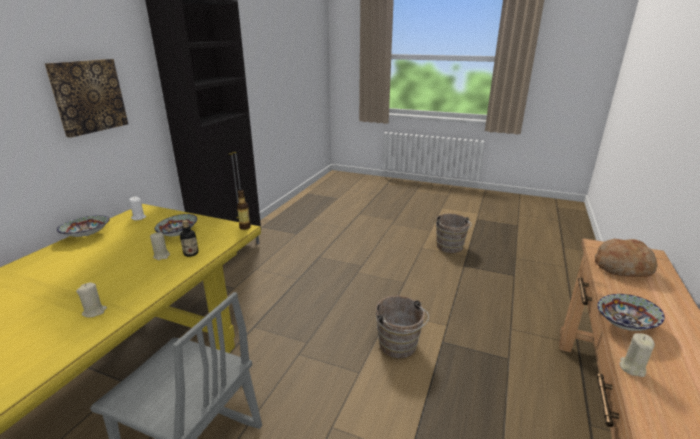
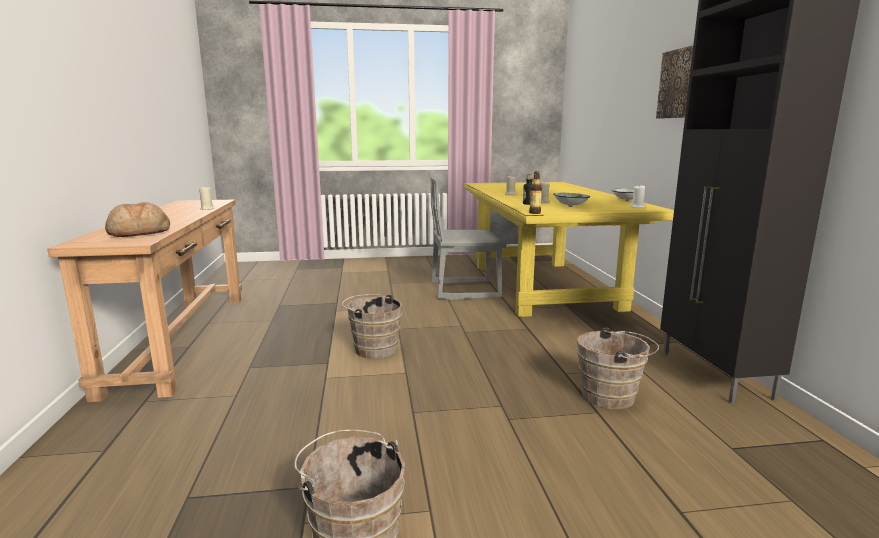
camera: 150 degrees right, 10 degrees down
(299, 260) = (612, 397): none -> brown bucket
(625, 325) = (189, 215): bowl -> none

